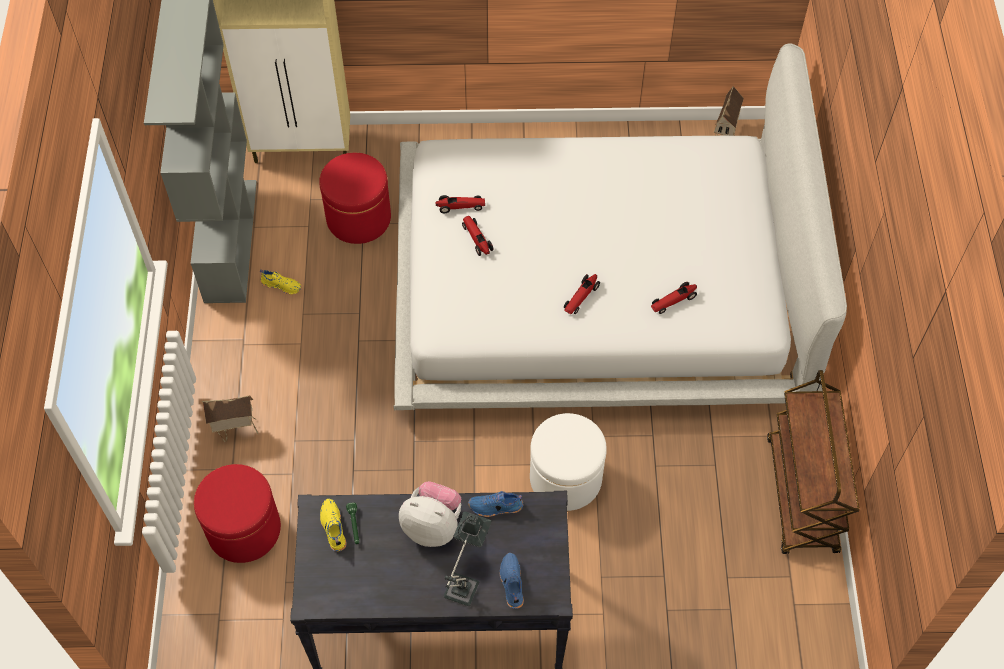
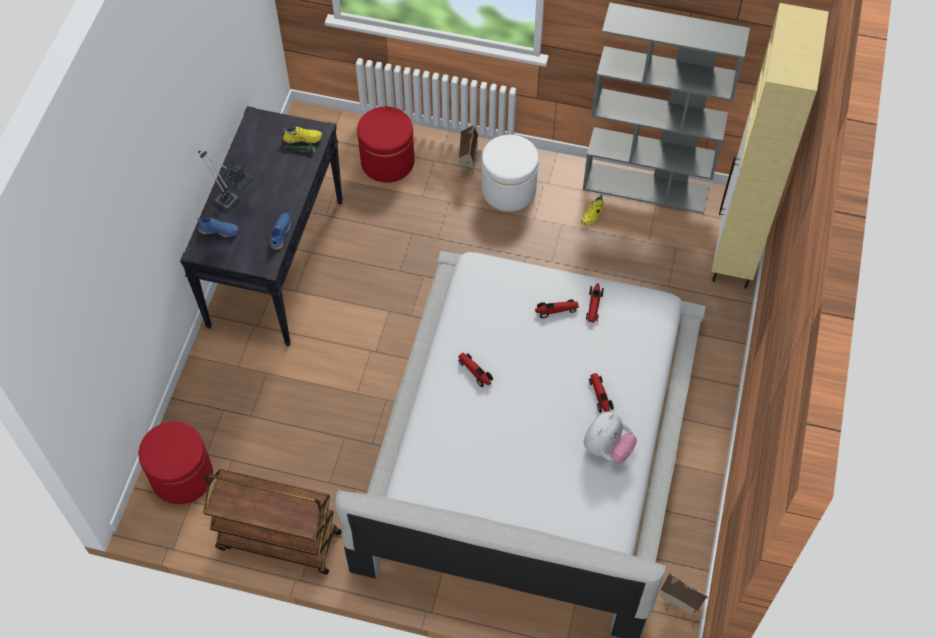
camera: 105 degrees right, 0 degrees up
(358, 218) = (648, 278): red ottoman -> red ottoman (182, 476)
(433, 525) = (281, 194): plush toy -> plush toy (607, 448)
(565, 478) = (355, 370): white ottoman -> white ottoman (508, 190)
(673, 300) = (450, 442): toy car -> toy car (600, 396)

